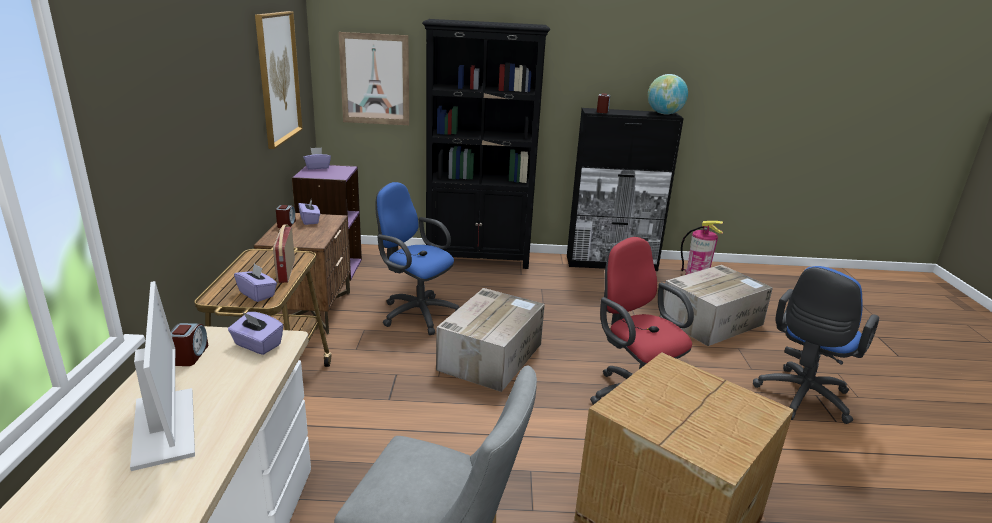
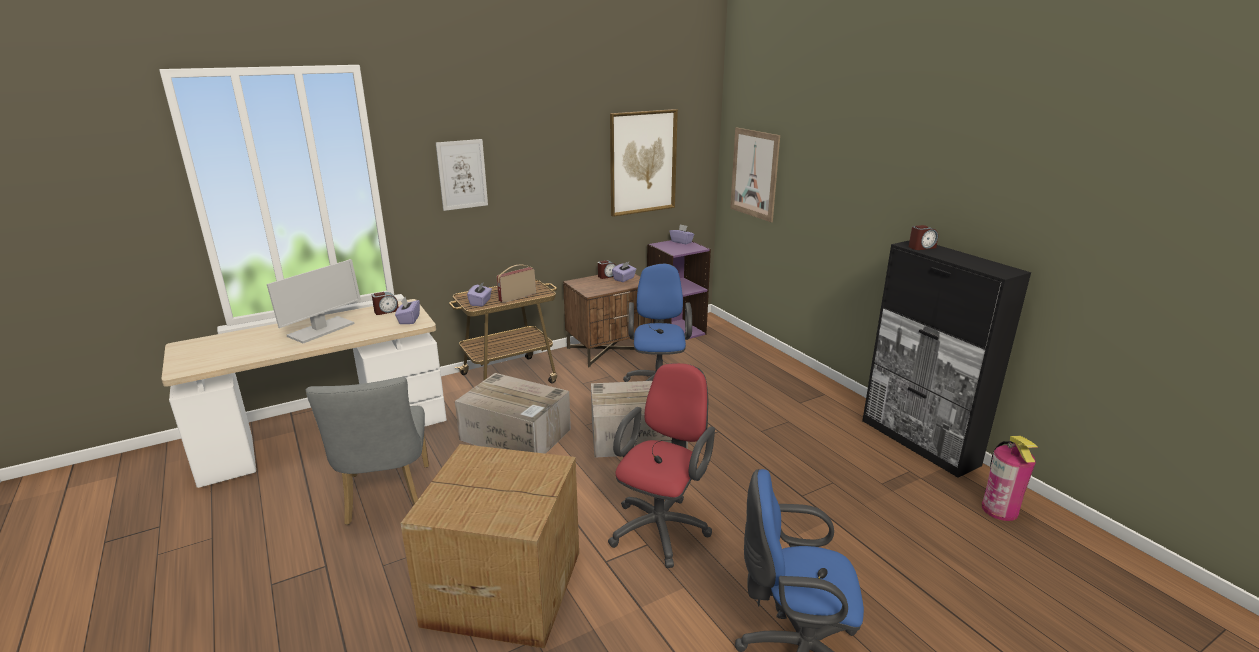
camera: 60 degrees right, 0 degrees up
(161, 112) = (462, 174): none -> picture
(478, 258) = (794, 374): black bookcase -> none
(664, 114) = (998, 269): globe -> none
(711, 321) = (891, 546): cardboard box -> cardboard box (517, 435)

